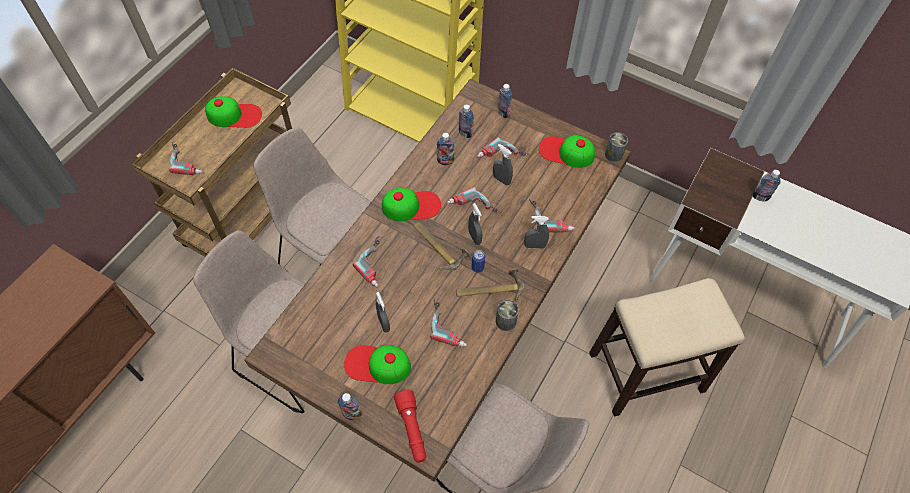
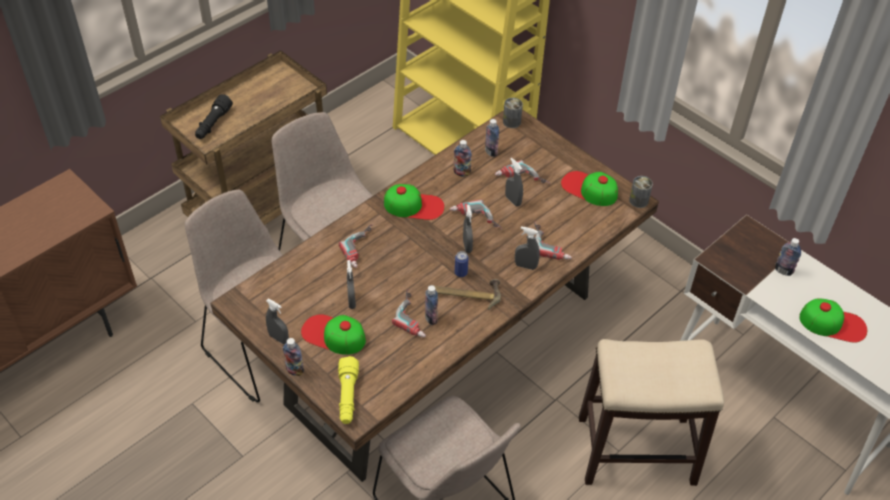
camera: 15 degrees right, 10 degrees down
(188, 160) = (213, 124): power drill -> black flashlight
(234, 115) = (269, 93): cap -> cap (833, 323)
(325, 382) = (278, 338): none -> grey spray bottle
(412, 429) = (347, 396): red flashlight -> yellow flashlight
(439, 246) = (429, 246): hammer -> none
(503, 113) = (536, 141): bottle -> bottle (431, 318)
(505, 321) = (472, 325): can -> can (511, 122)

